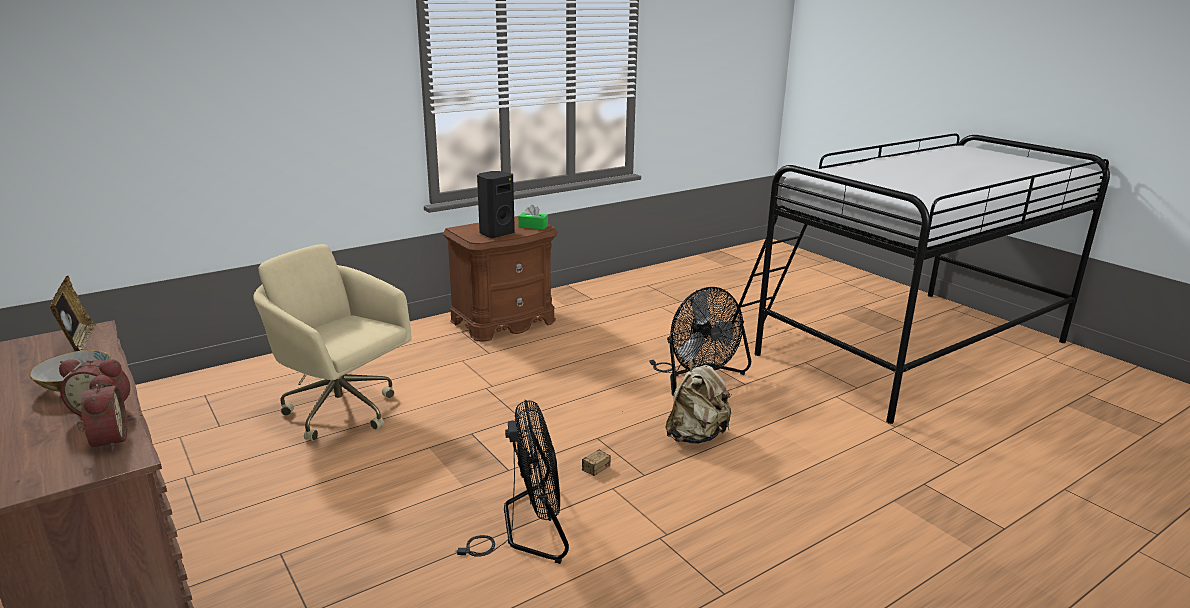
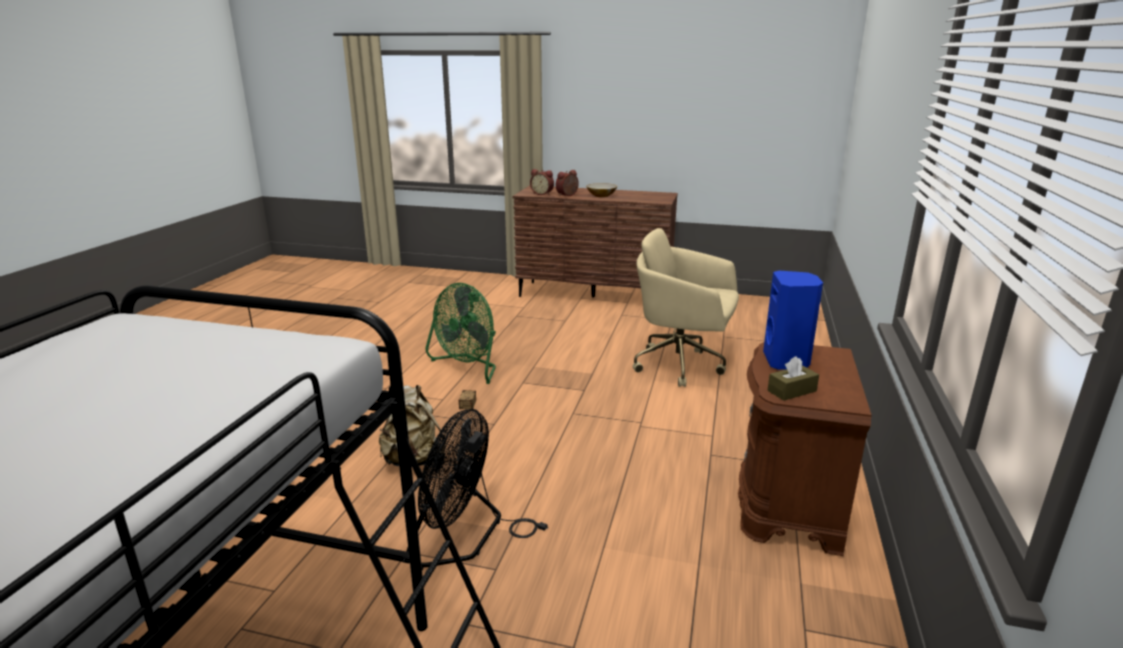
camera: 140 degrees right, 0 degrees up
(79, 342) = (650, 199): picture frame -> none
(345, 414) = (682, 367): beige office chair -> beige office chair turned 150 degrees counterclockwise
(496, 233) = (786, 361): black speaker -> blue speaker
(526, 527) = (469, 365): black fan -> green fan
(533, 226) = (791, 391): green tissue box -> brown tissue box

